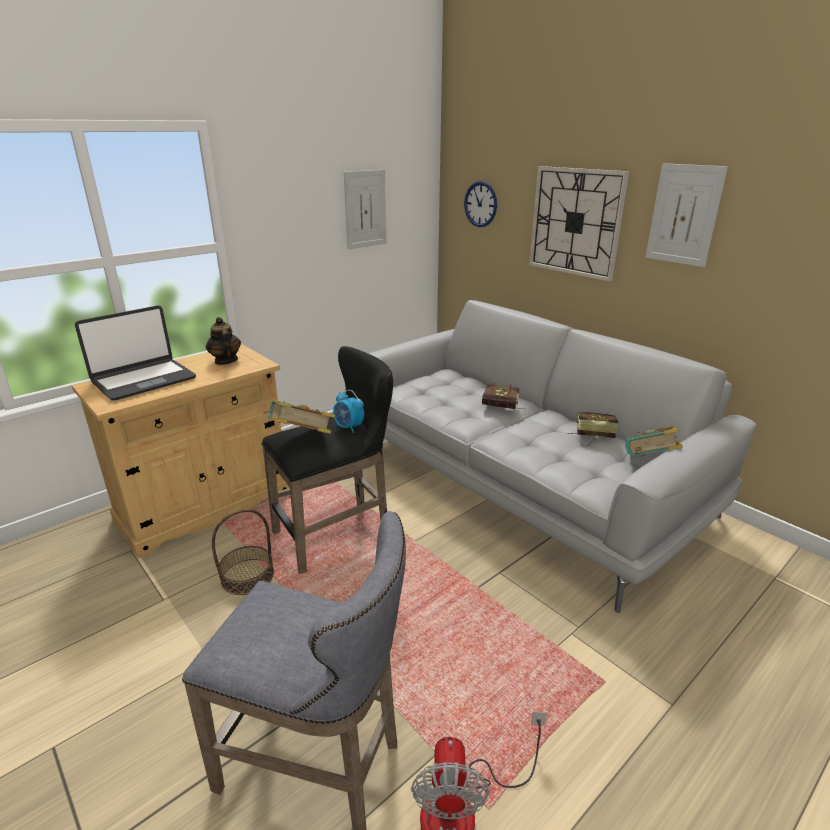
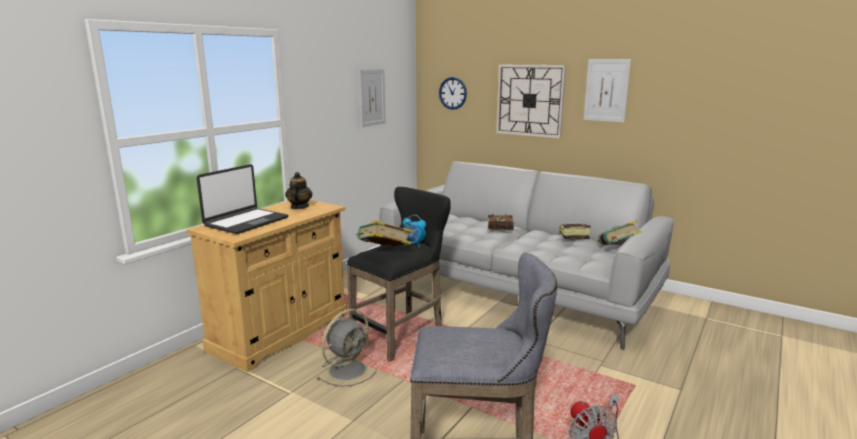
camera: 15 degrees left, 10 degrees down
(225, 361) = (299, 207): teapot -> teapot turned 45 degrees clockwise
(247, 576) = (349, 369): basket -> grey fan

